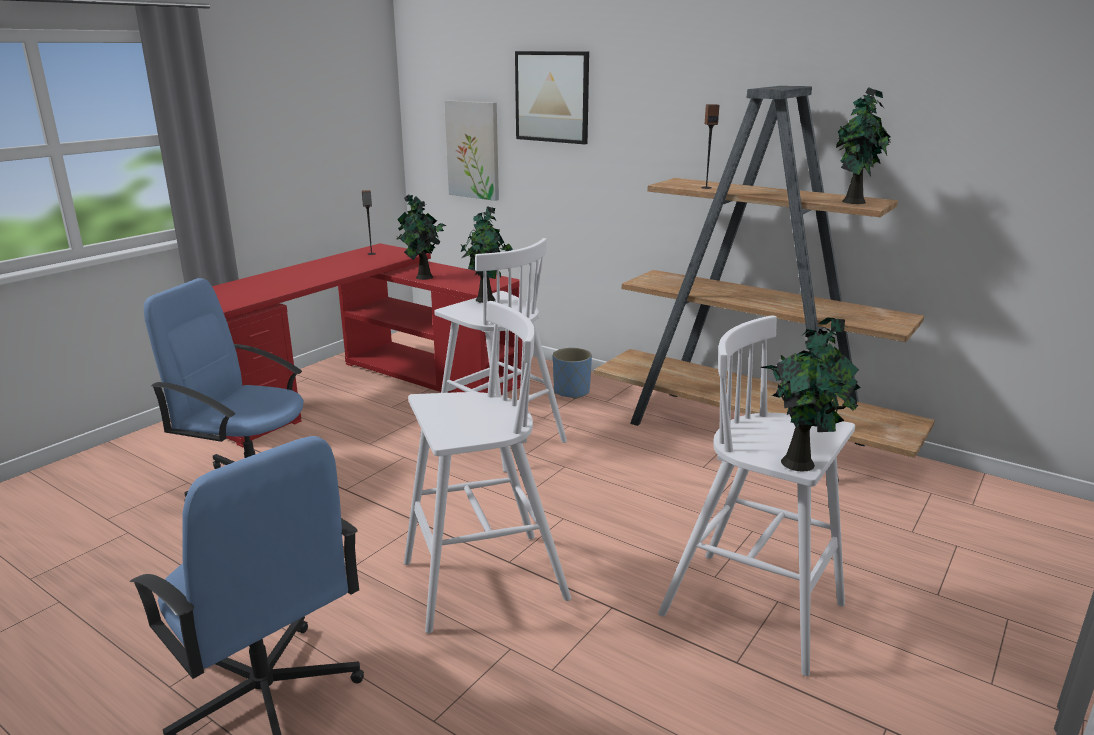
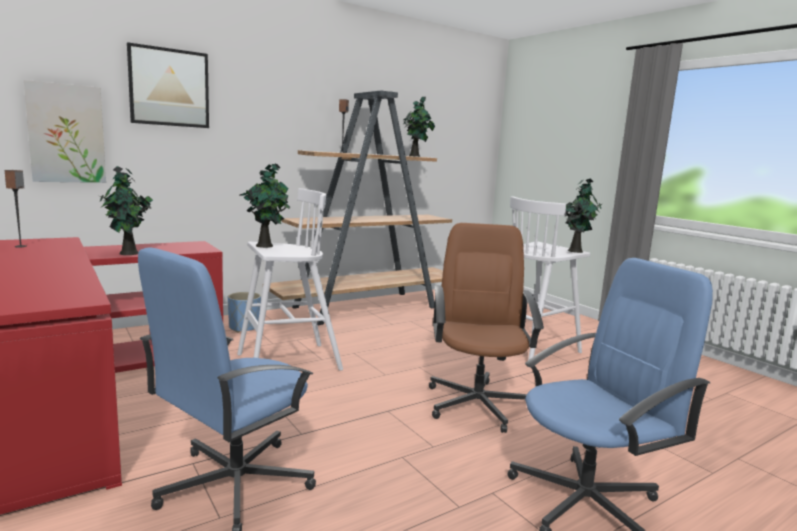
camera: 70 degrees left, 10 degrees down
(481, 581) = (477, 403): white stool -> brown office chair

